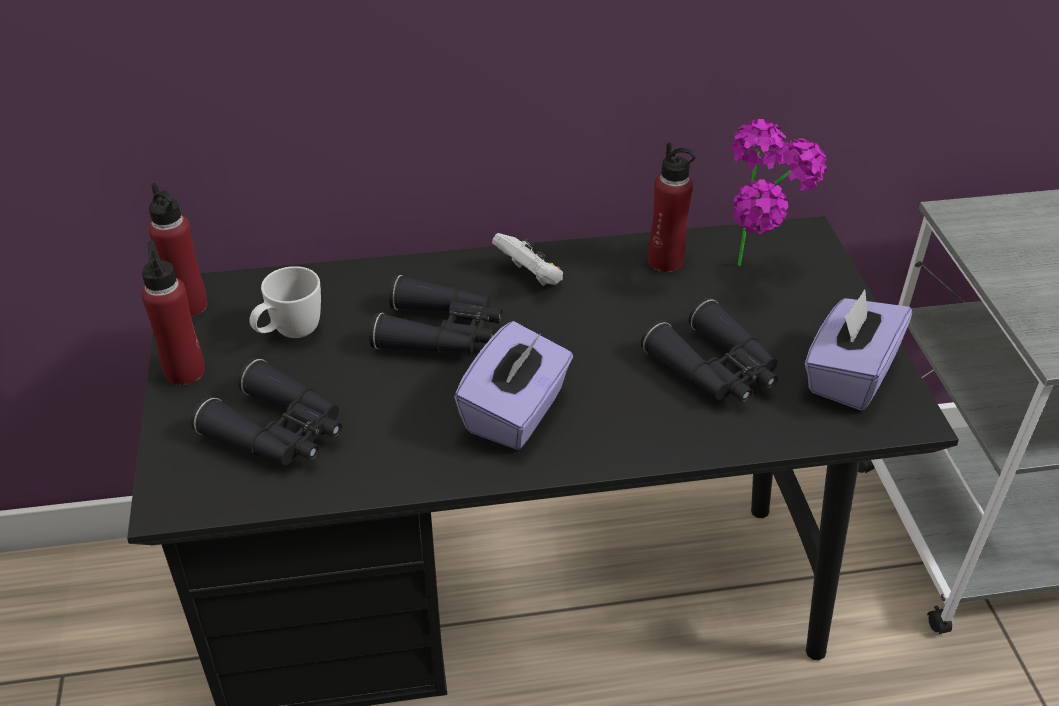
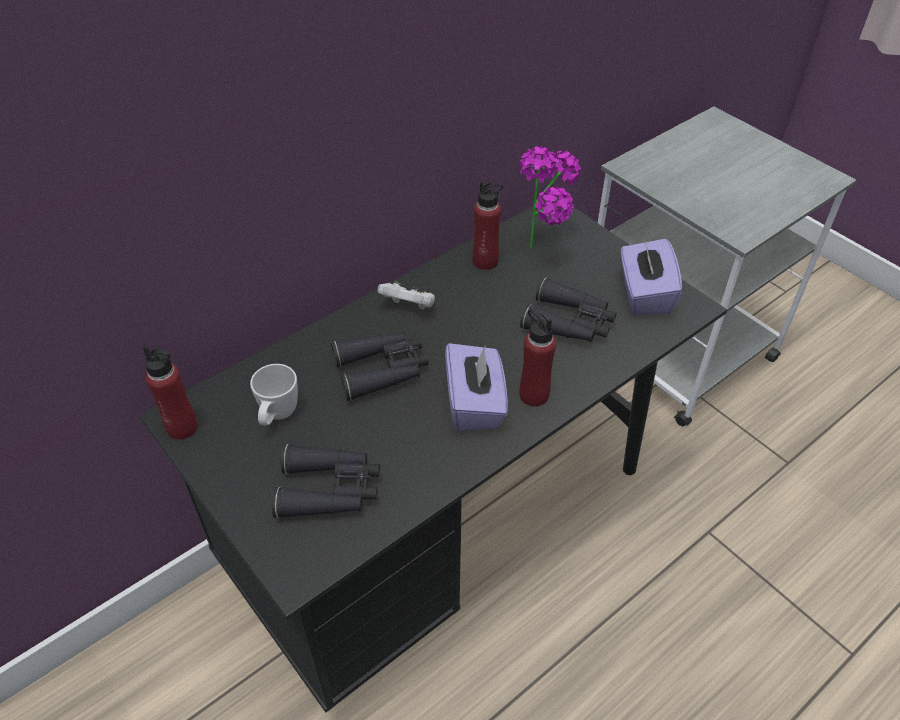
camera: 30 degrees left, 5 degrees up
(185, 371) = (223, 478): red bottle -> red bottle (534, 395)

